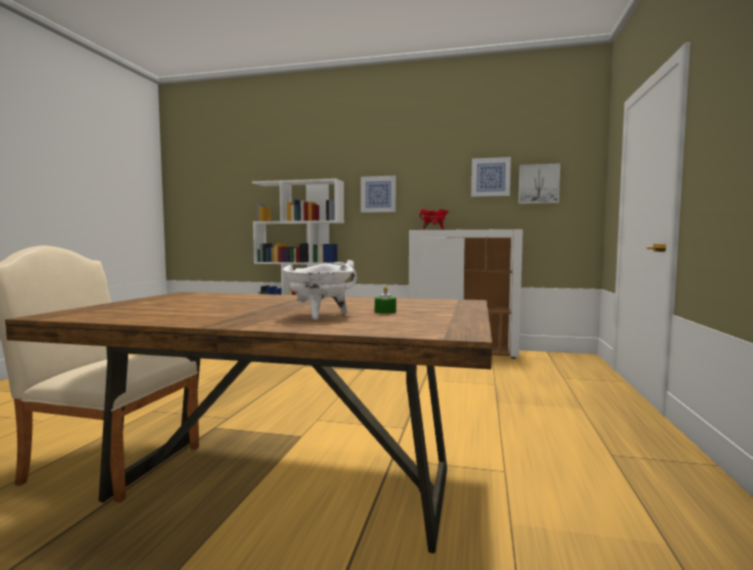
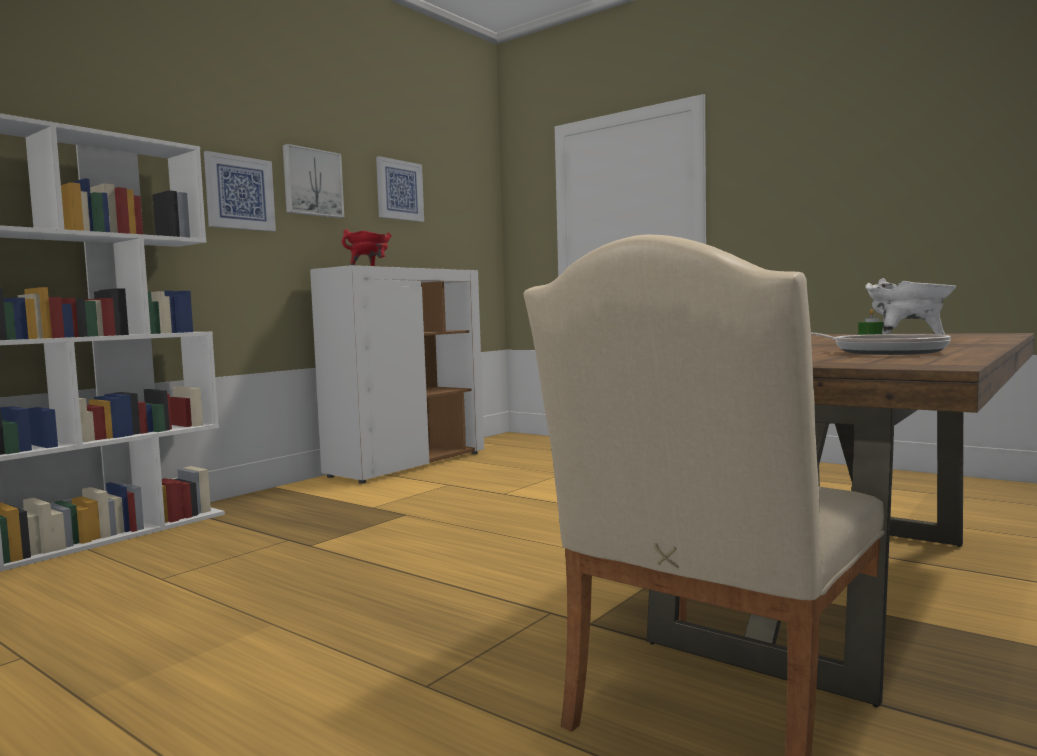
camera: 65 degrees left, 0 degrees up
(168, 312) = (884, 352): none -> frying pan
(538, 184) = (448, 209): picture -> picture (312, 183)

